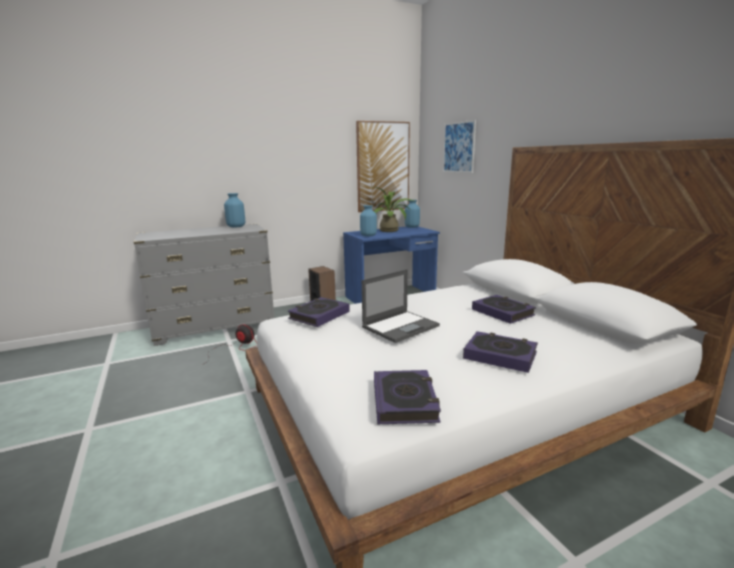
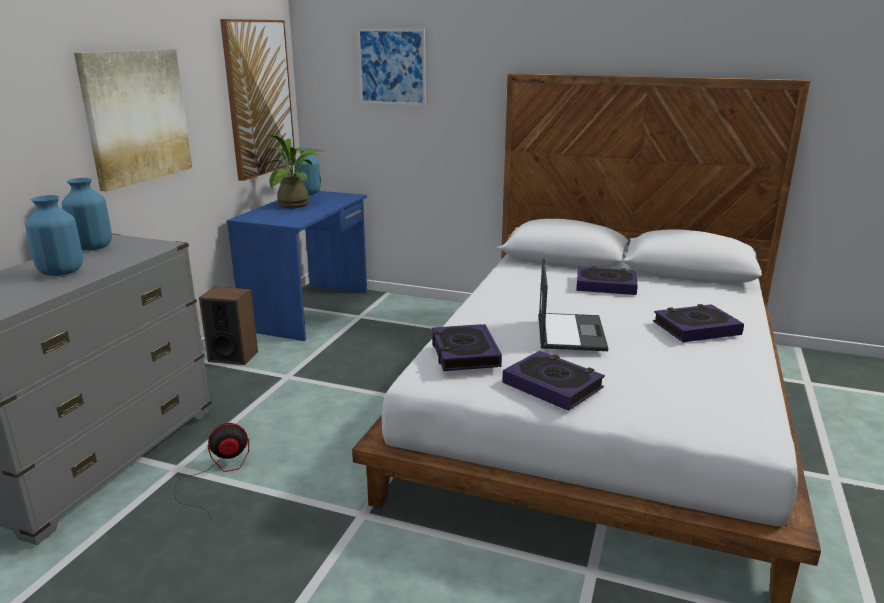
camera: 45 degrees left, 5 degrees up
(286, 169) = (136, 116): none -> picture
(368, 235) = (287, 218): blue vase -> blue vase (61, 272)
(404, 401) = (730, 399): book -> book (552, 385)

